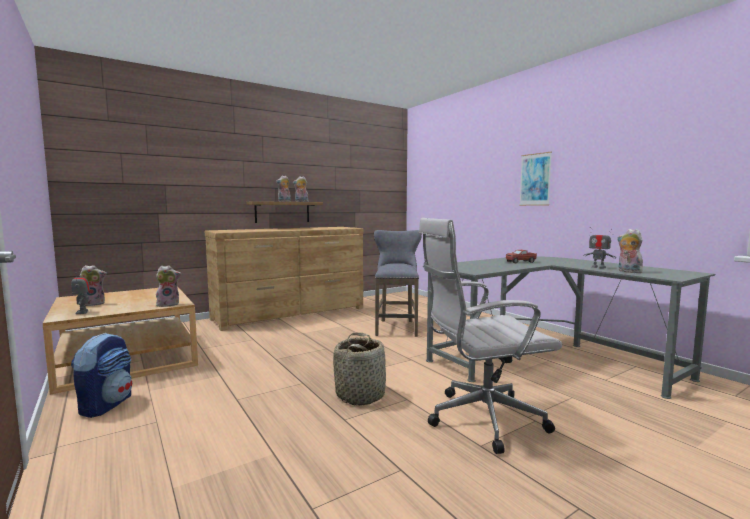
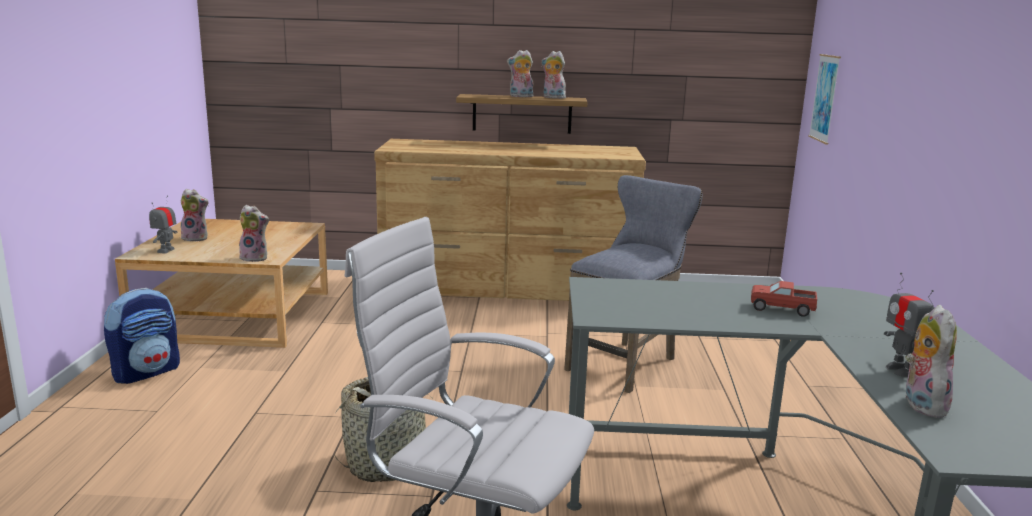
camera: 35 degrees right, 10 degrees up
(535, 179) = (969, 108): picture -> picture (824, 98)

